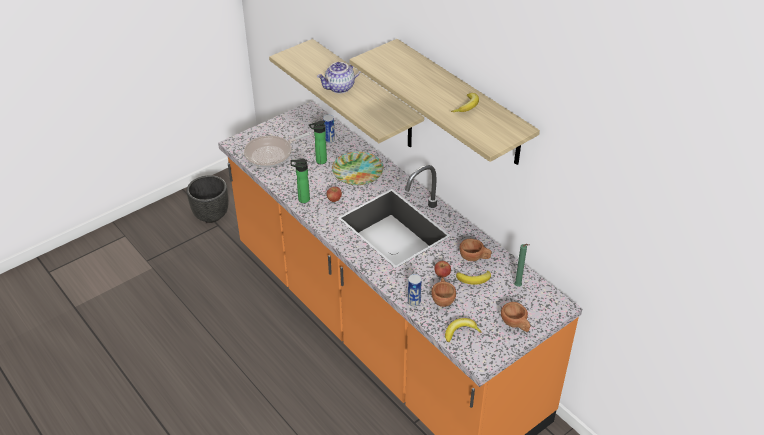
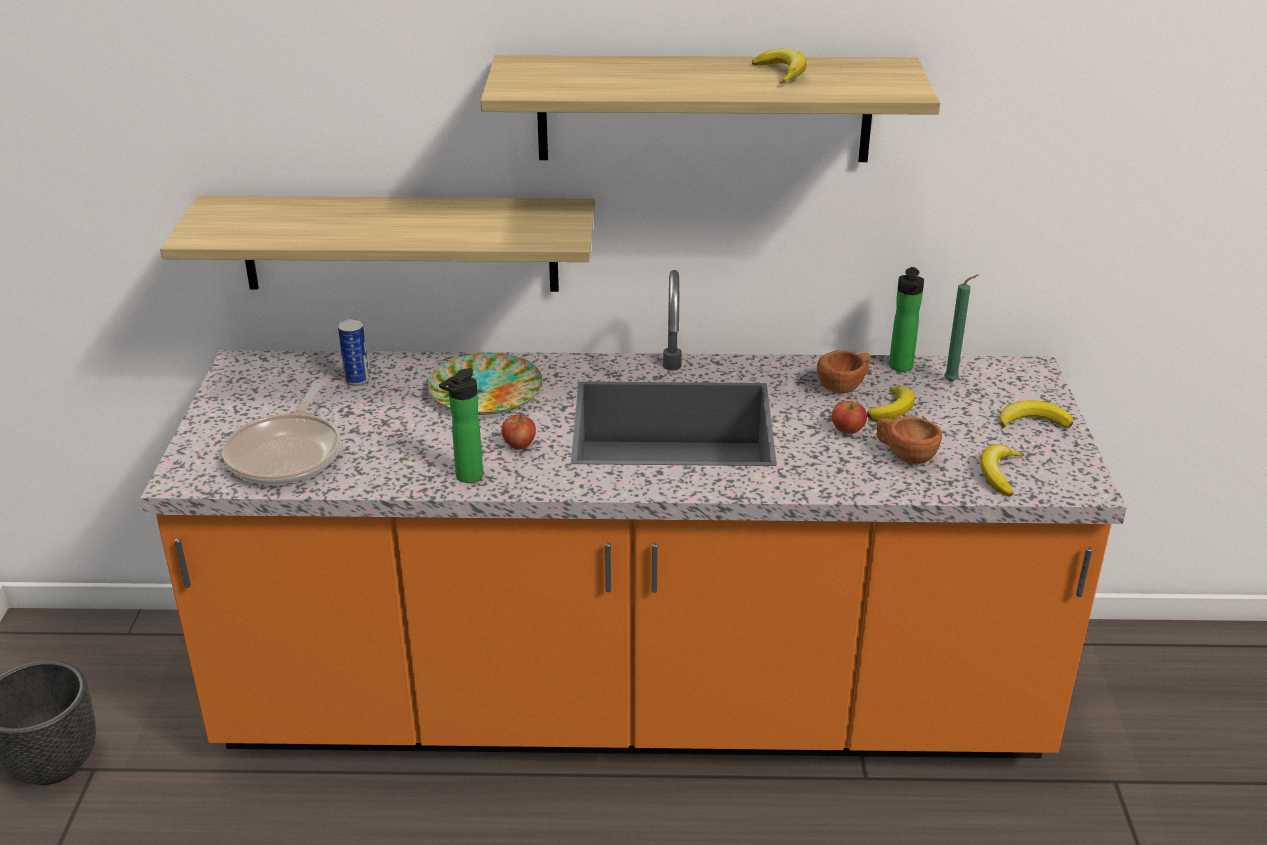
camera: 50 degrees left, 10 degrees down
(319, 161) = (396, 414): bottle -> bottle (900, 368)
(340, 88) = (389, 227): teapot -> none
(414, 302) = (880, 484): can -> none
(515, 324) = (1033, 421): brown cup -> banana

